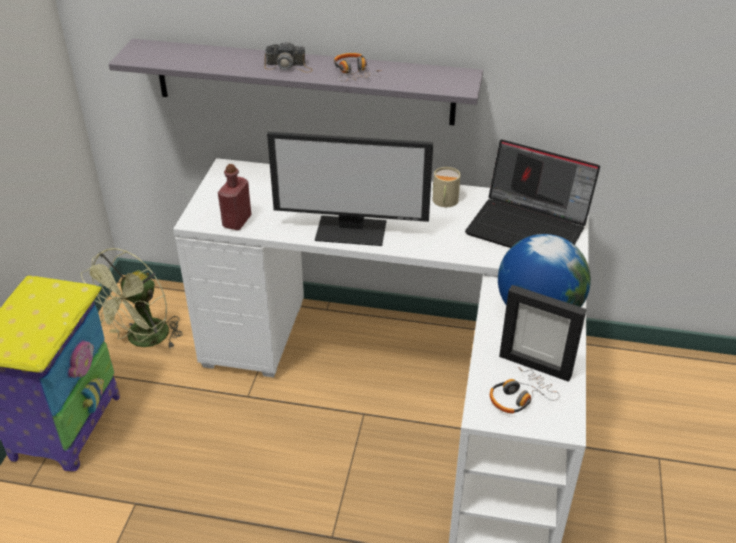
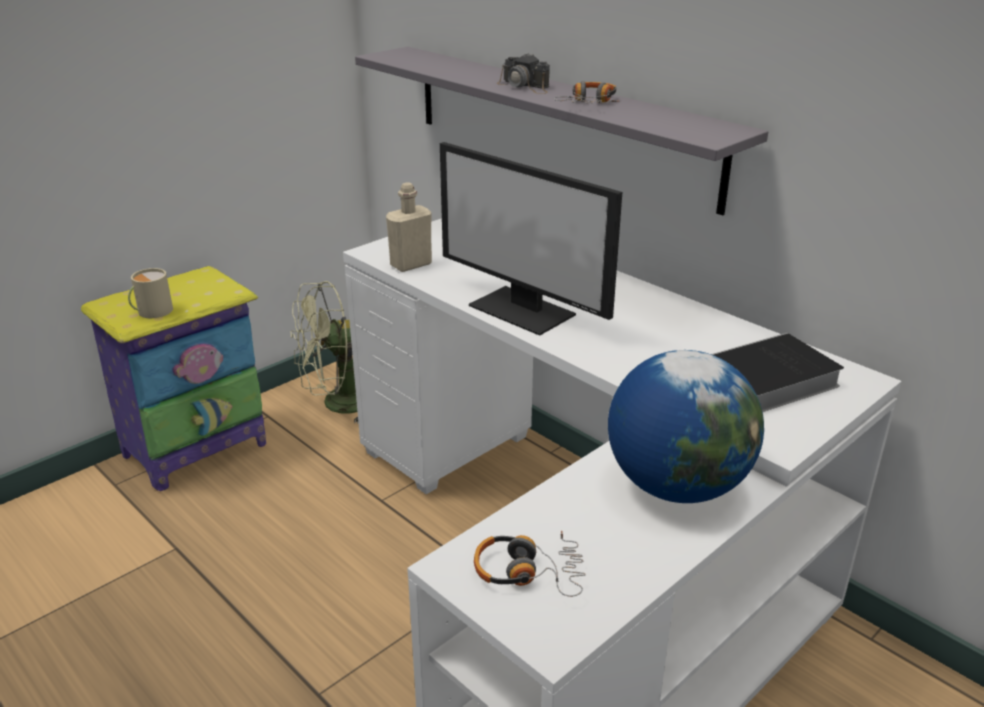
camera: 35 degrees right, 10 degrees down
(237, 221) = (411, 264): red bottle -> beige bottle
(444, 201) = (676, 319): beige mug -> beige mug (151, 311)
(529, 227) = (766, 382): laptop -> book
(535, 365) = (599, 544): picture frame -> none

